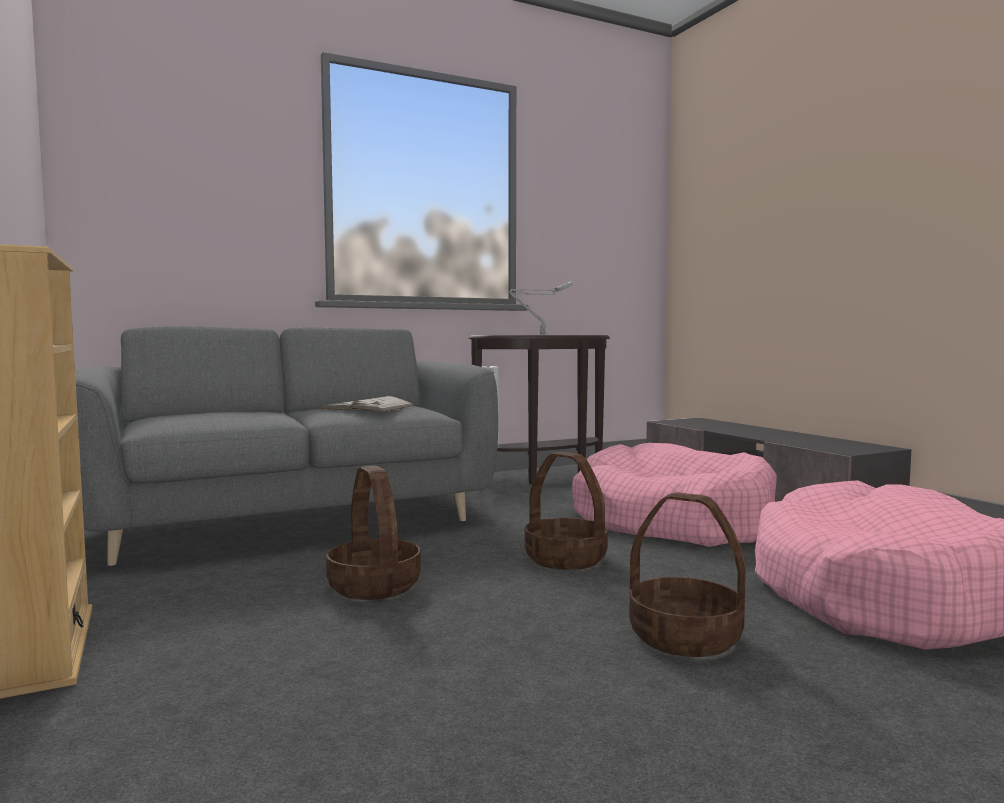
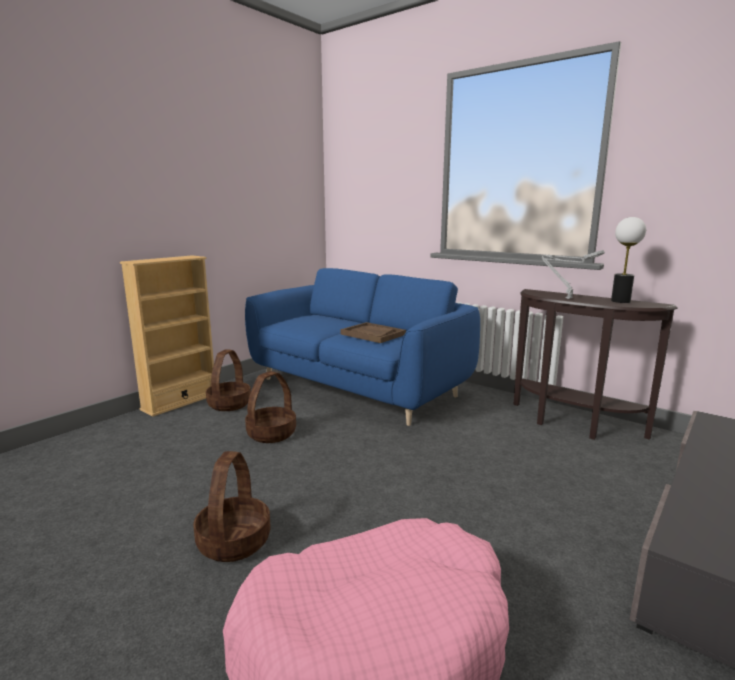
camera: 65 degrees right, 10 degrees up
(293, 521) = (358, 387): grey sofa -> blue sofa
(368, 407) = (372, 334): white book -> brown tray
(565, 559) = (356, 474): basket -> basket (229, 404)
(573, 334) = (620, 301): none -> table lamp
(671, 521) = (503, 502): pink dog bed -> none

